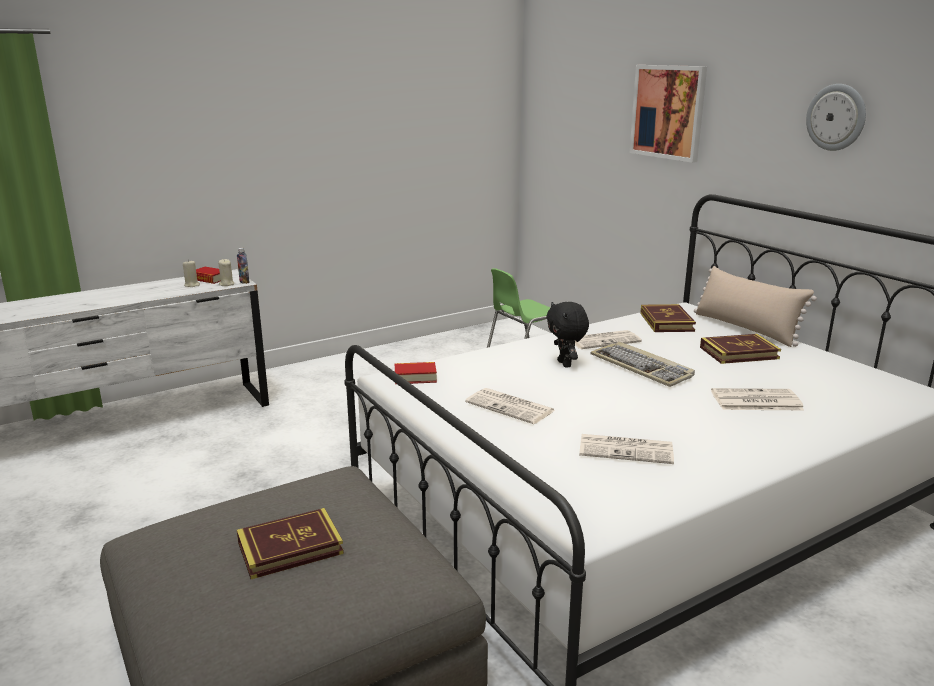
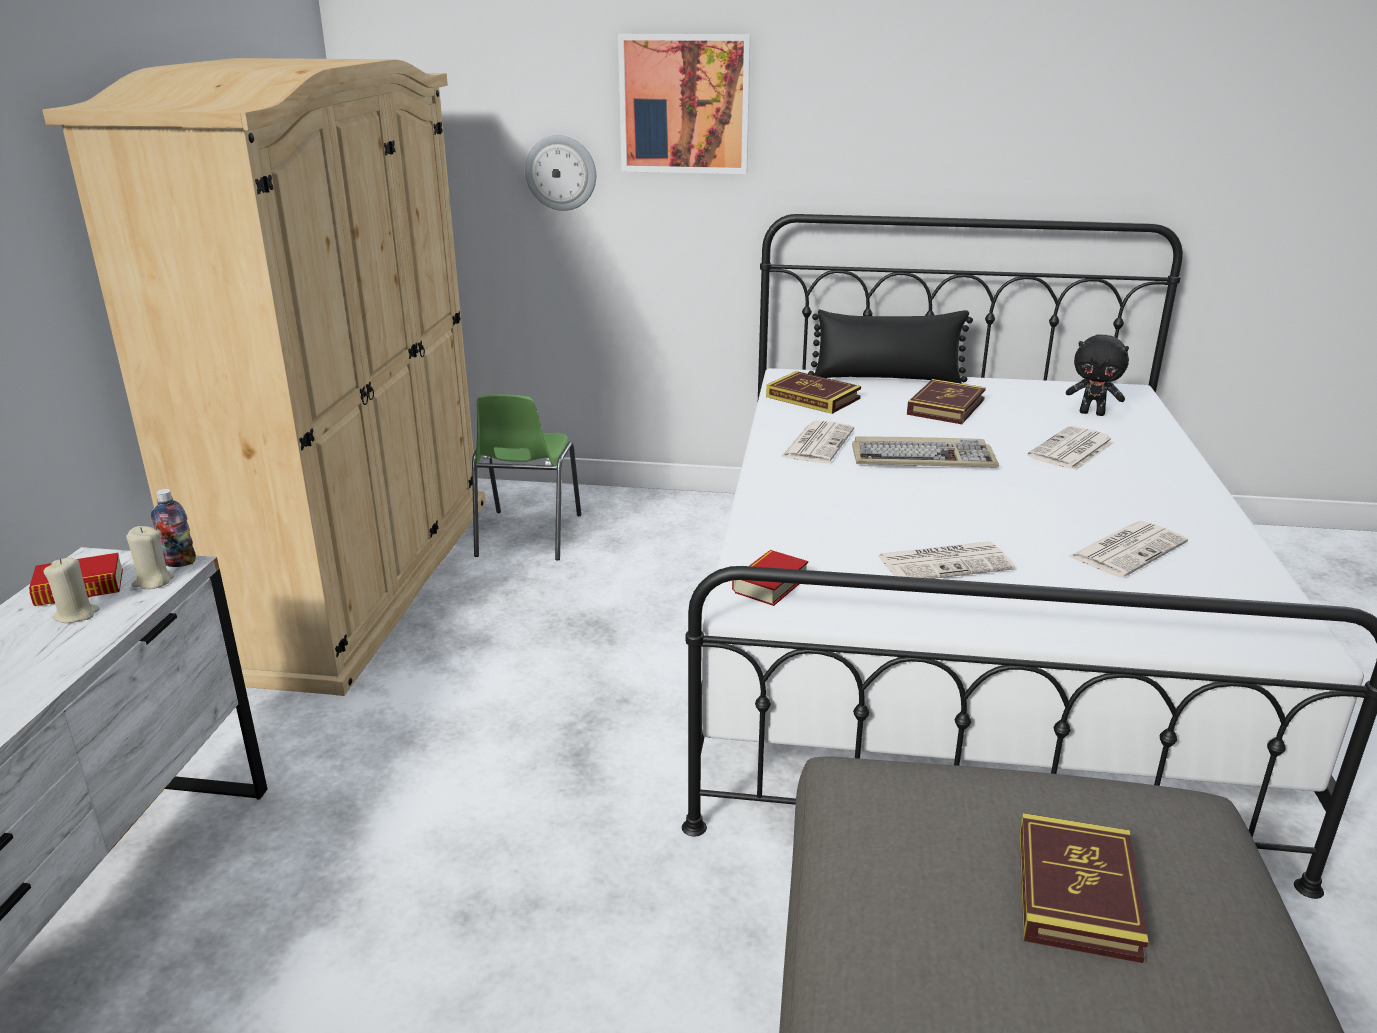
camera: 50 degrees left, 5 degrees up
(424, 352) = (356, 579): none -> beige wardrobe
(565, 364) = (858, 487): black plush toy -> black plush toy (1092, 413)
(745, 328) = (887, 378): beige pillow -> black pillow
(836, 117) = (960, 96): wall clock -> wall clock (561, 173)

